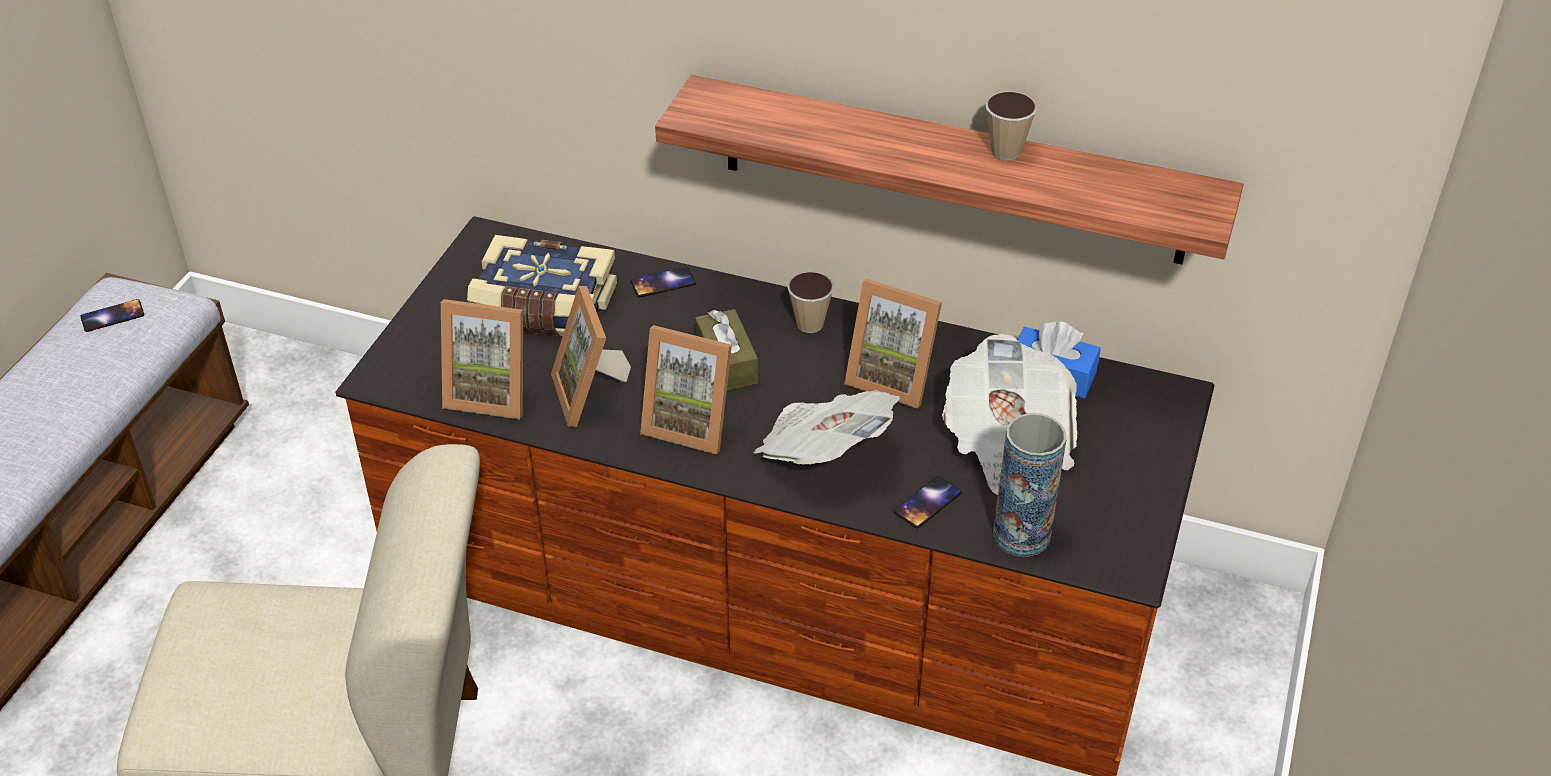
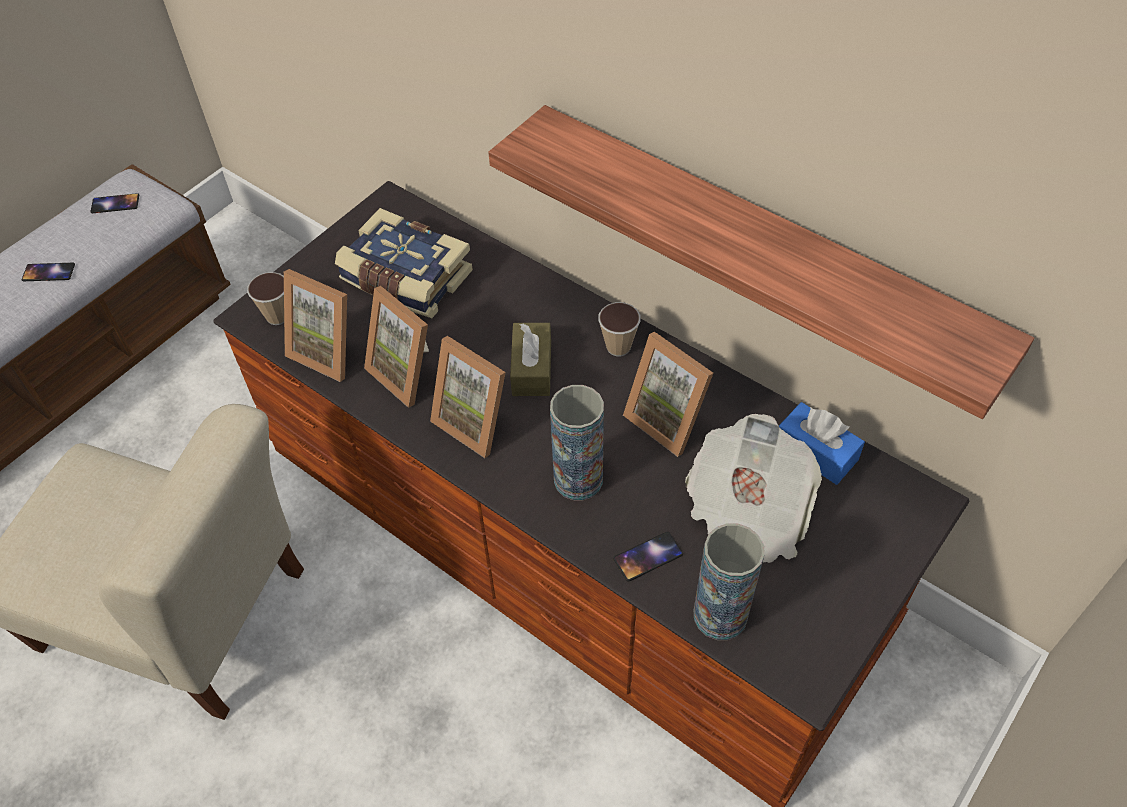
camera: 20 degrees right, 10 degrees up
(592, 394) = (409, 372): picture frame -> picture frame turned 45 degrees counterclockwise
(663, 283) = (511, 277): phone -> phone (48, 272)
(824, 452) = (578, 479): newspaper -> vase
(1006, 151) = (802, 248): cup -> cup (278, 316)

